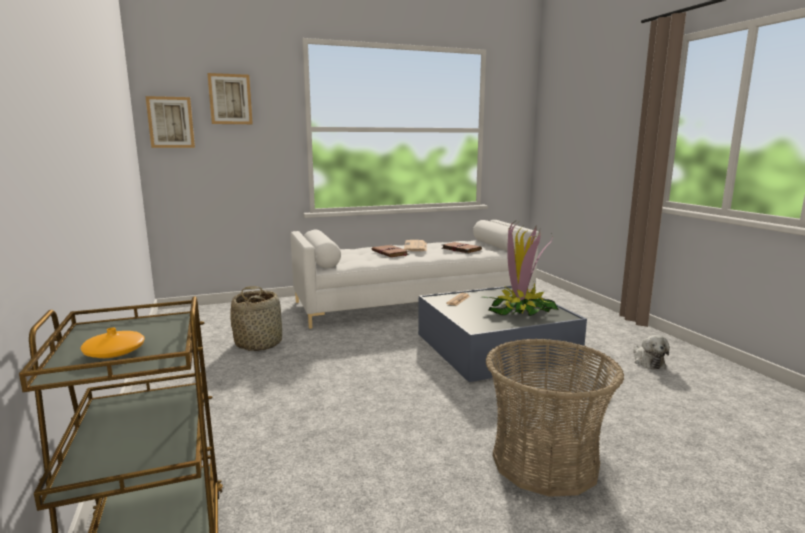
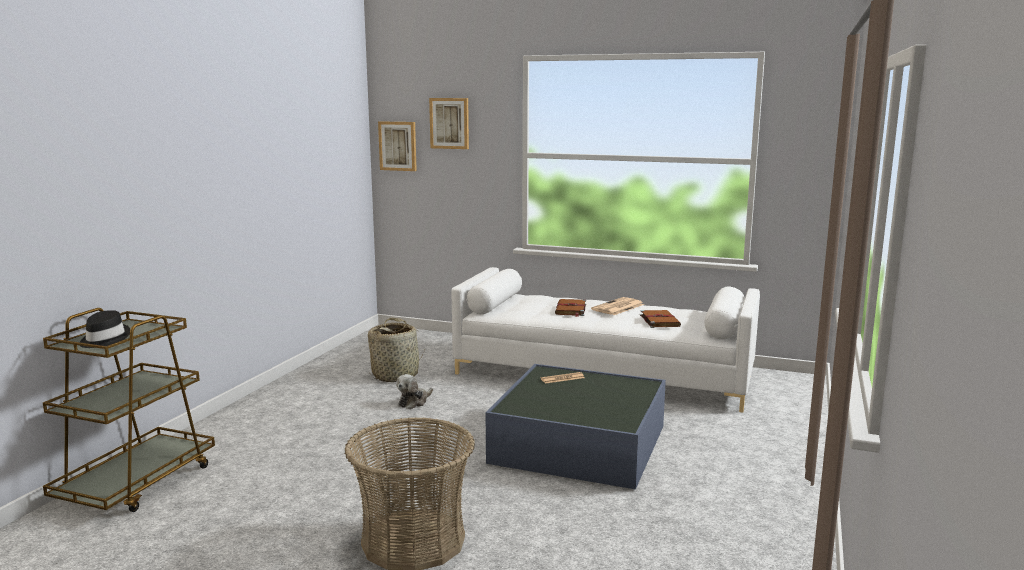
camera: 40 degrees right, 0 degrees up
(114, 352) = (103, 339): orange vase -> black hat
(520, 311) = (592, 407): potted plant -> none
(647, 361) = (717, 517): plush toy -> plush toy (414, 402)

